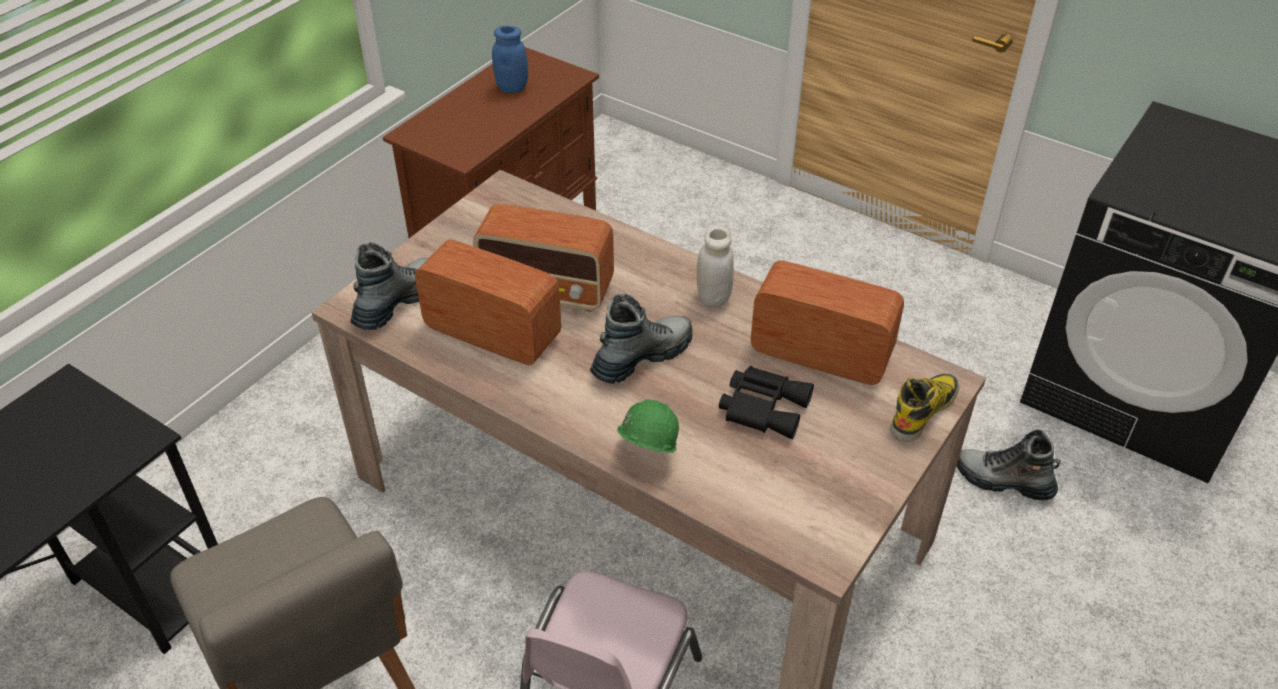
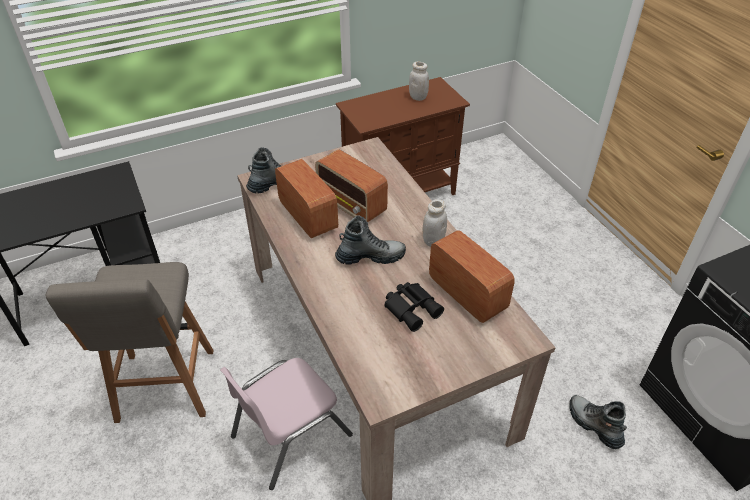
camera: 30 degrees right, 0 degrees up
(512, 88) = (418, 97): blue jar -> white jar
(645, 456) = (331, 306): green hard hat -> none
(923, 410) = (501, 349): boot -> none

